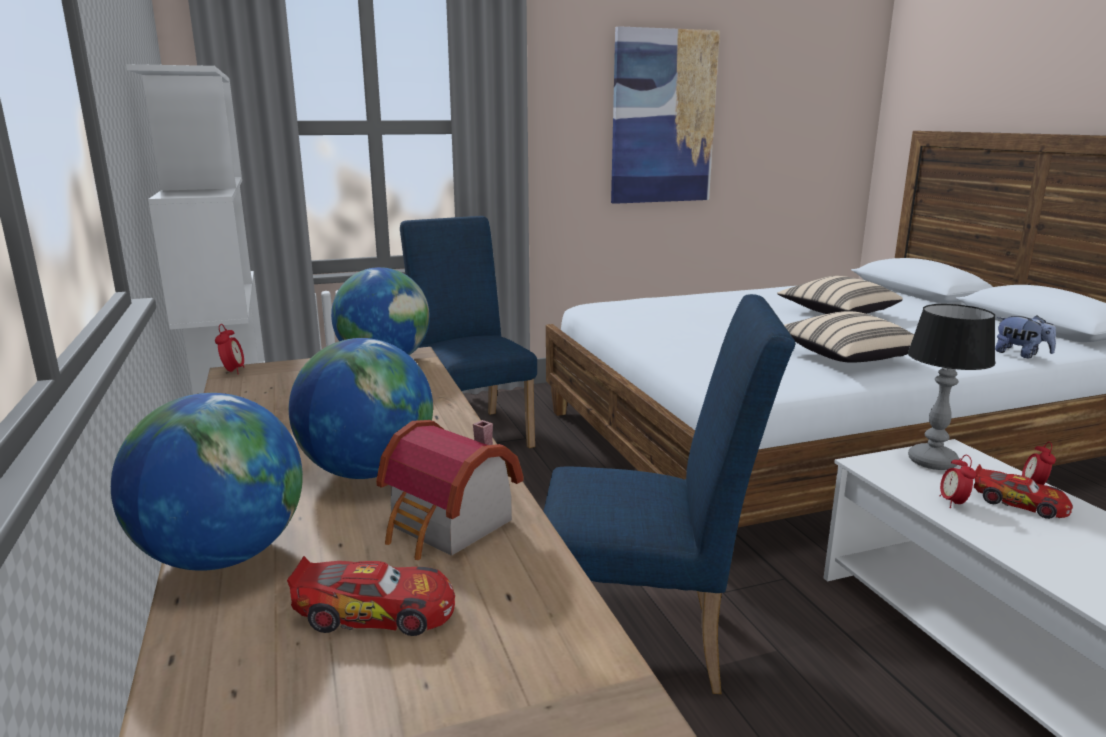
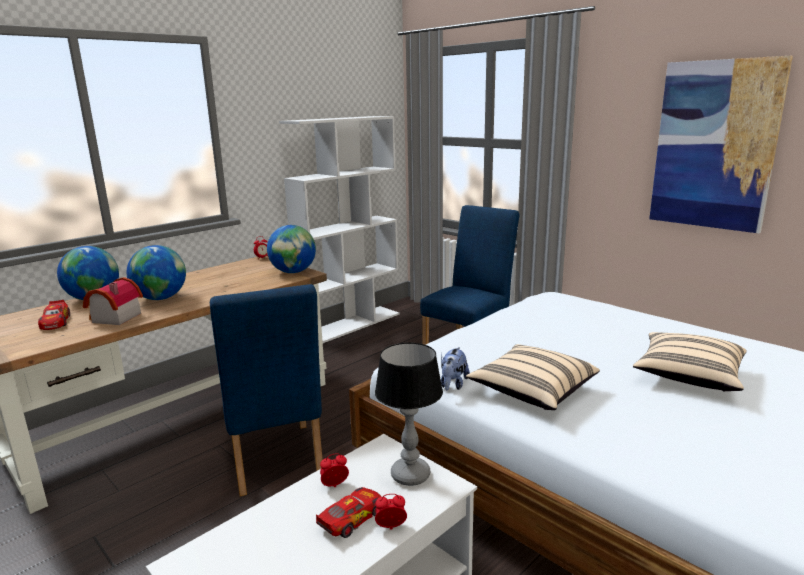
camera: 65 degrees right, 0 degrees up
(1019, 503) = (352, 518): toy car -> toy car turned 150 degrees counterclockwise
(1021, 354) = (686, 487): plush toy -> plush toy (453, 385)

